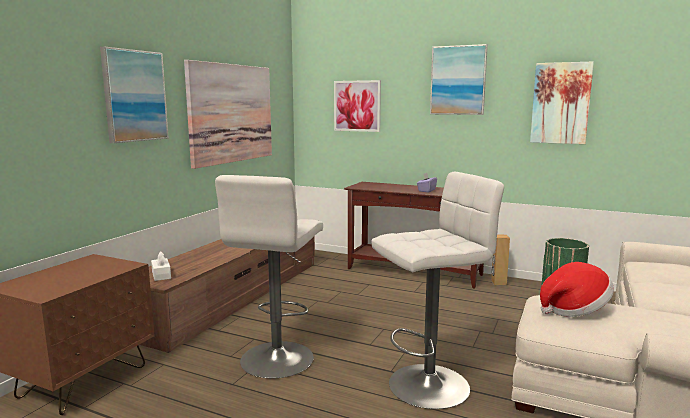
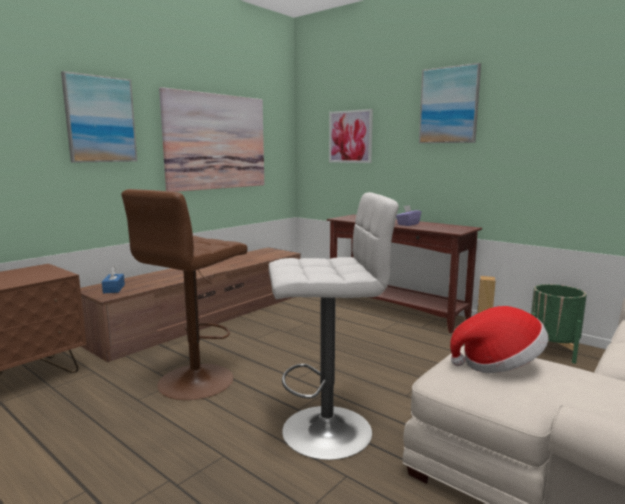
camera: 15 degrees right, 0 degrees up
(161, 275) = (114, 289): white tissue box -> blue tissue box
(276, 359) = (194, 381): white stool -> brown stool
(560, 103) = (563, 127): picture -> none

